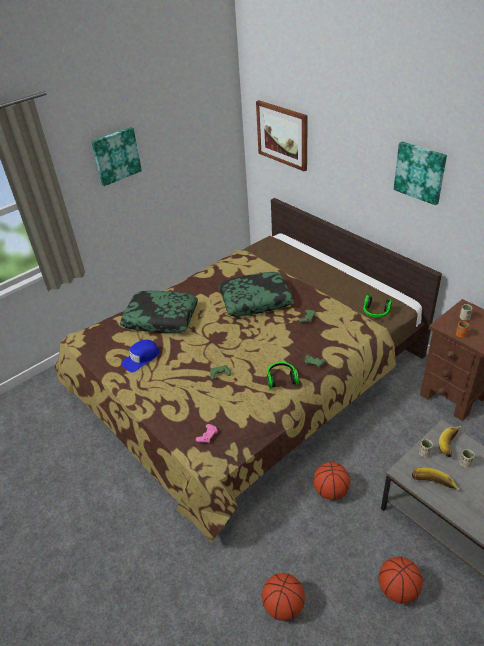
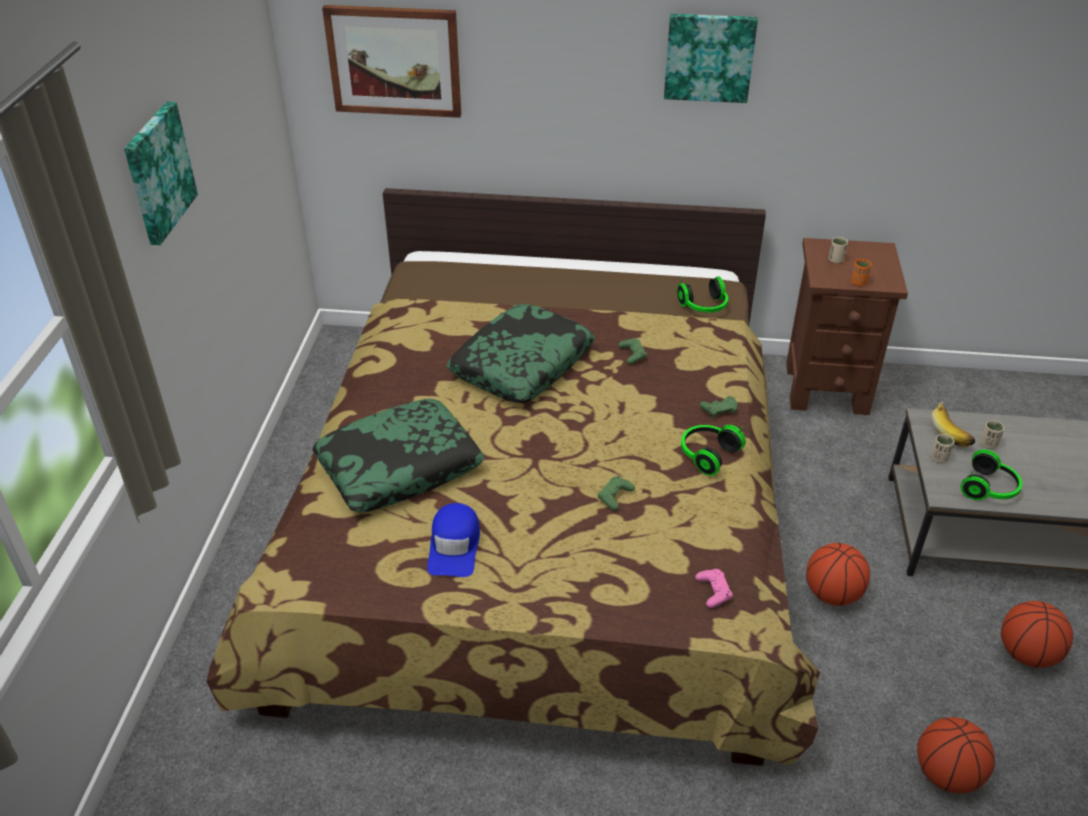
camera: 45 degrees left, 0 degrees up
(433, 485) = (990, 489): banana -> headphones

